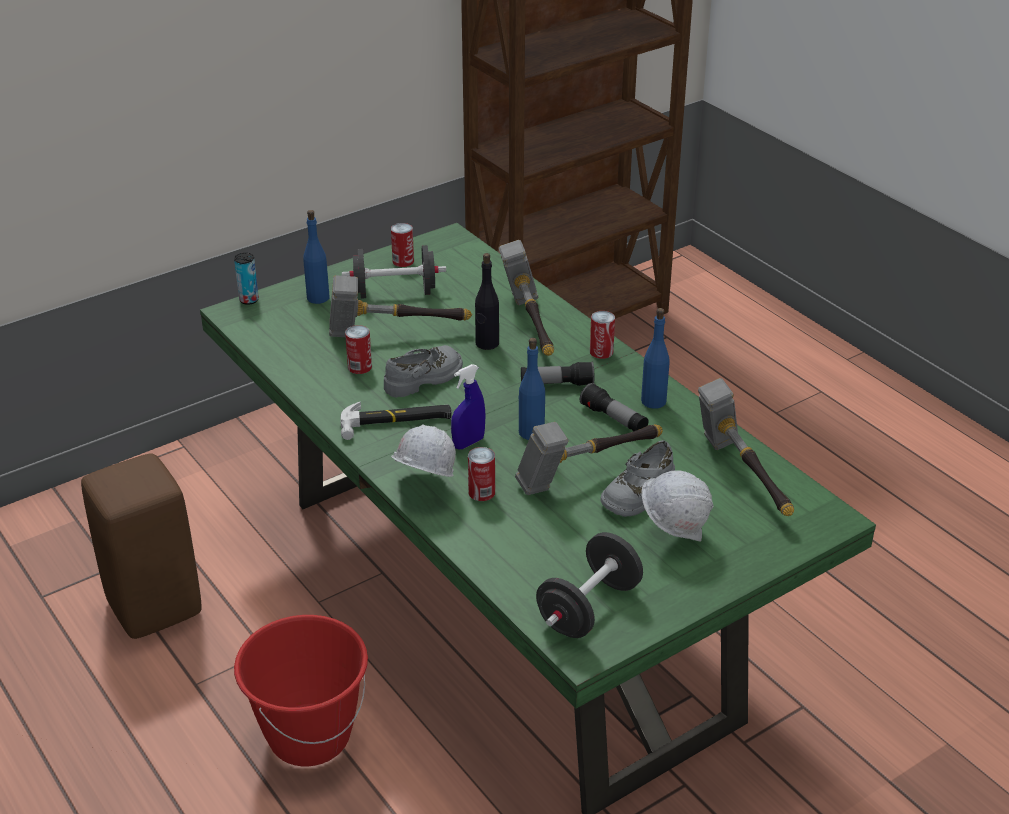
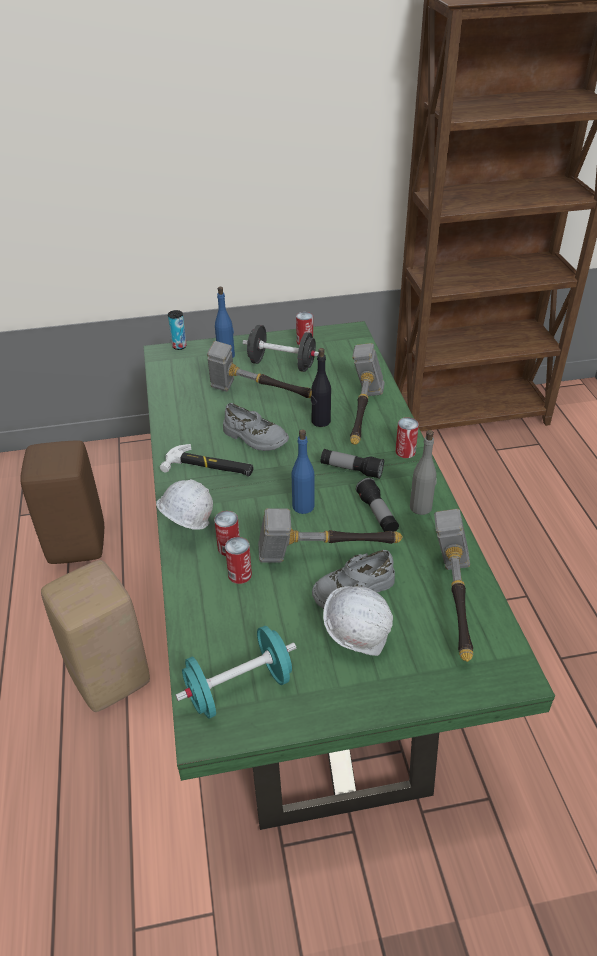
camera: 25 degrees right, 5 degrees up
(309, 736) = (111, 677): red bucket -> beige stool
(359, 367) = (215, 416): can -> can (239, 574)
(424, 379) = (254, 438): grey shoe -> grey shoe turned 45 degrees clockwise
(468, 443) = (249, 501): blue spray bottle -> none
(589, 608) = (239, 688): black dumbbell -> turquoise dumbbell
(654, 401) = (421, 507): blue bottle -> grey bottle

